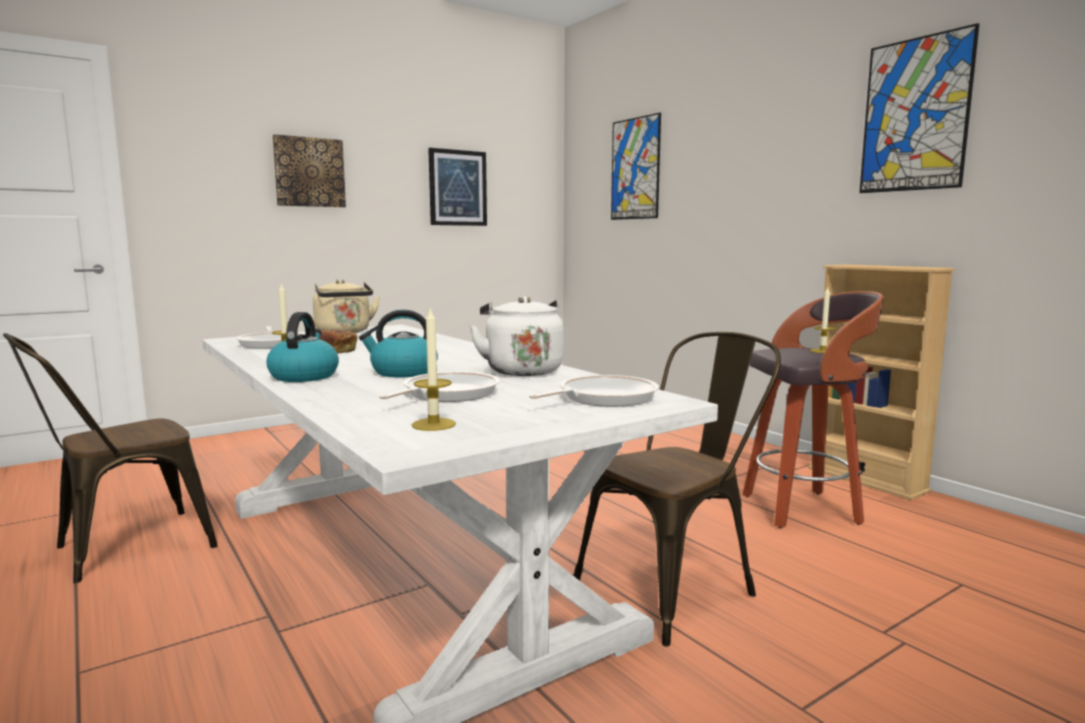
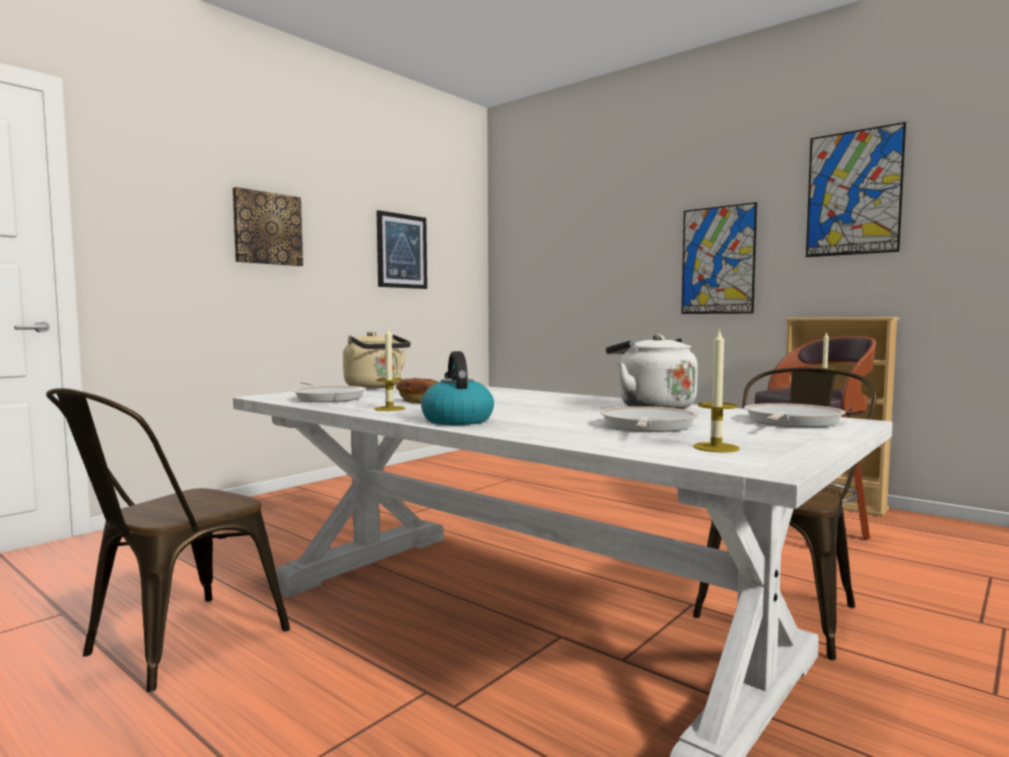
camera: 15 degrees left, 5 degrees down
(403, 372) = (546, 413): kettle -> none
(635, 169) = (571, 237): picture -> picture (718, 260)

